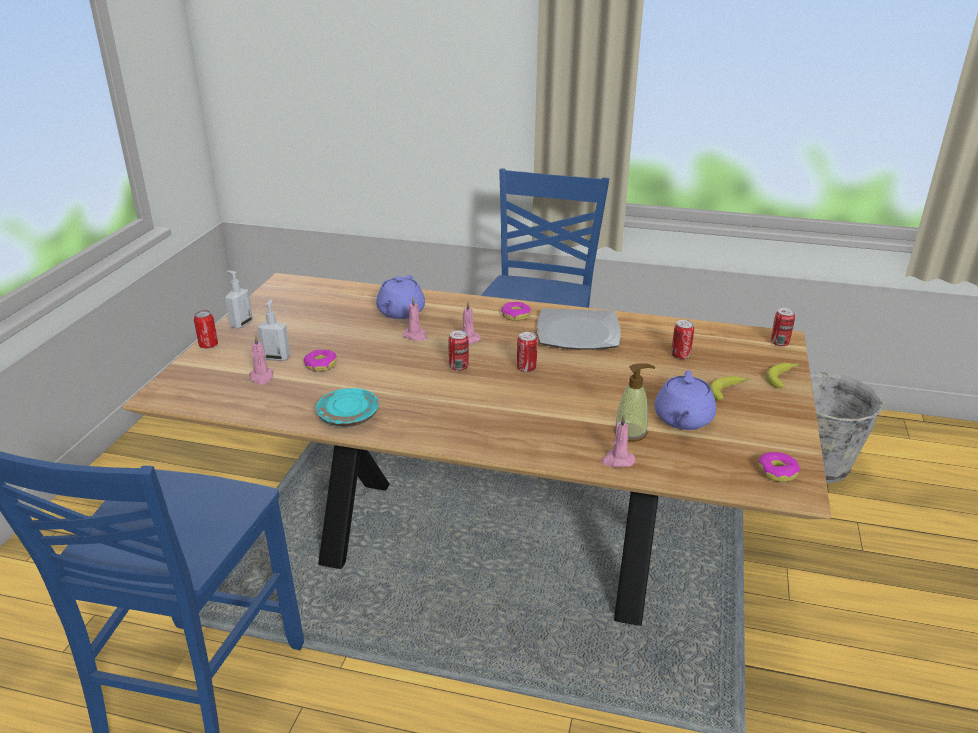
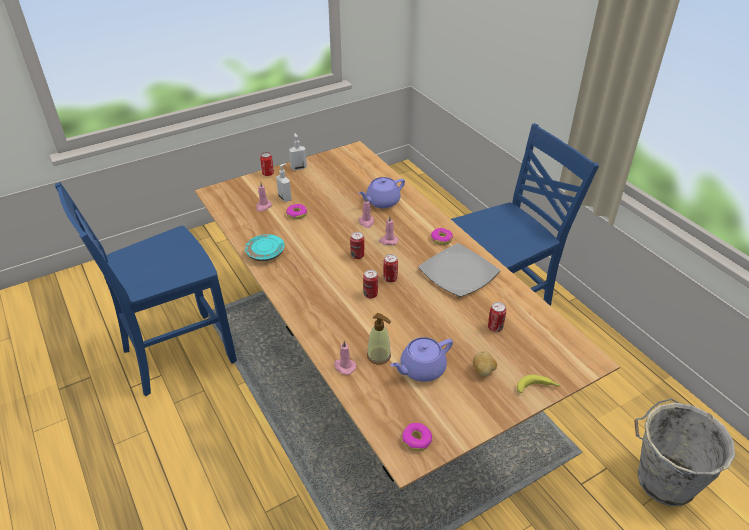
camera: 45 degrees right, 10 degrees up
(729, 390) = (483, 371): banana -> potato
(779, 343) = (582, 362): can -> can (370, 294)

